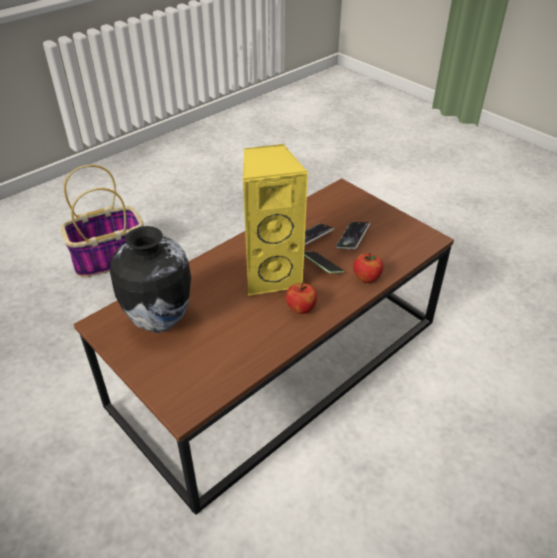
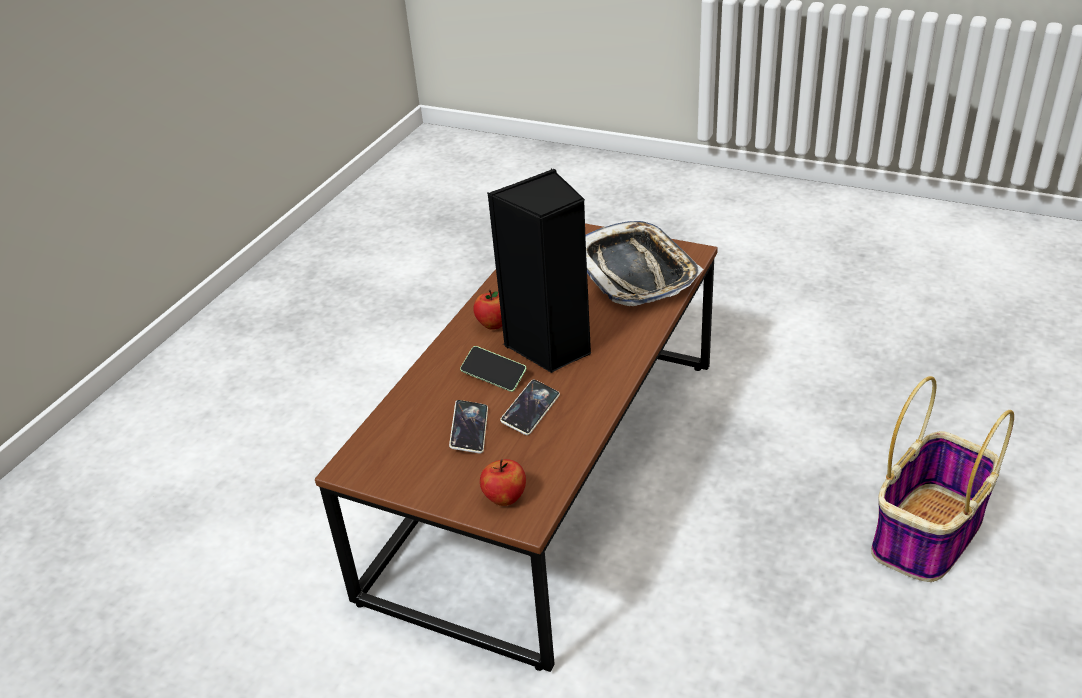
camera: 160 degrees right, 5 degrees down
(159, 321) = (635, 271): vase -> tray
(271, 275) = (550, 347): yellow speaker -> black speaker
(366, 278) = (429, 380): apple -> apple (504, 498)

